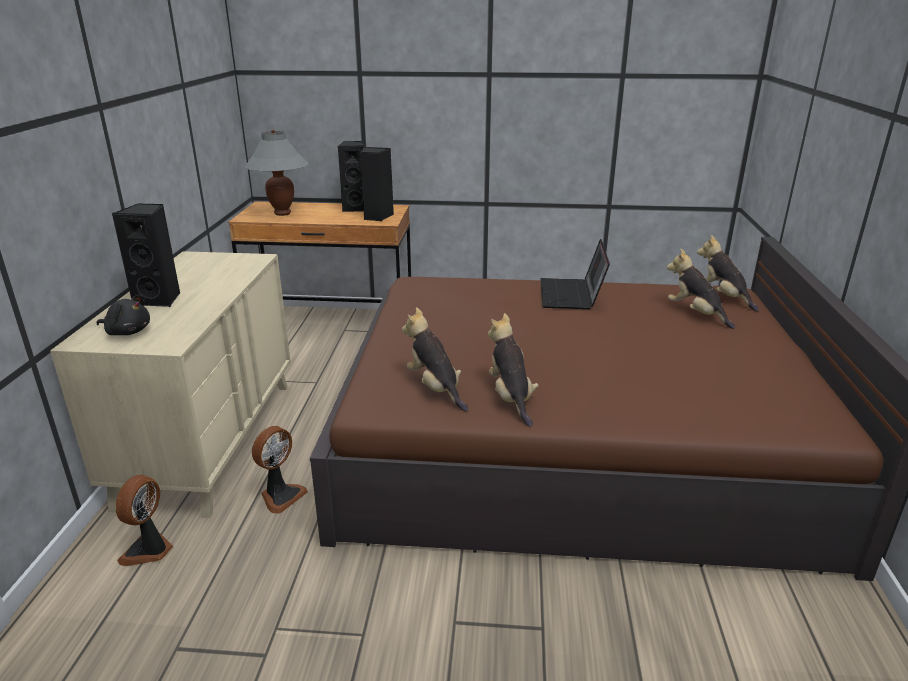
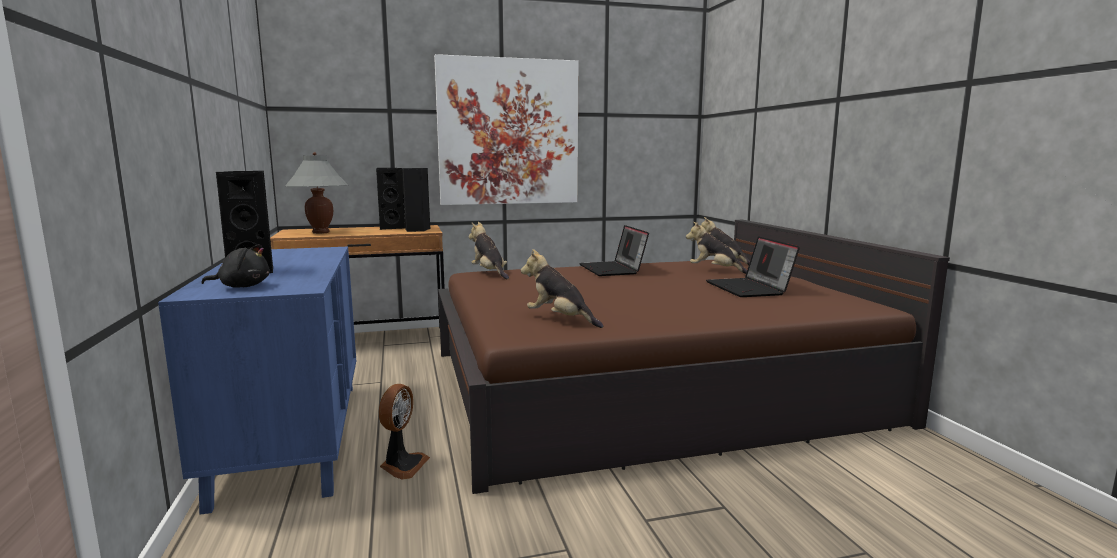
camera: 20 degrees left, 15 degrees down
(149, 550) = (275, 536): fan -> none
(210, 440) = (292, 438): beige dresser -> blue dresser
(495, 99) = (508, 132): none -> picture
(510, 397) = (629, 318): plush toy -> plush toy (489, 273)
(704, 361) = (750, 289): none -> laptop

